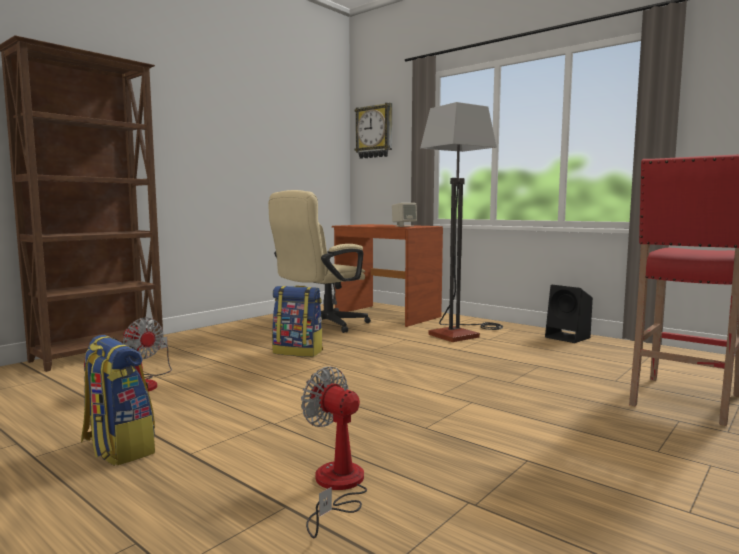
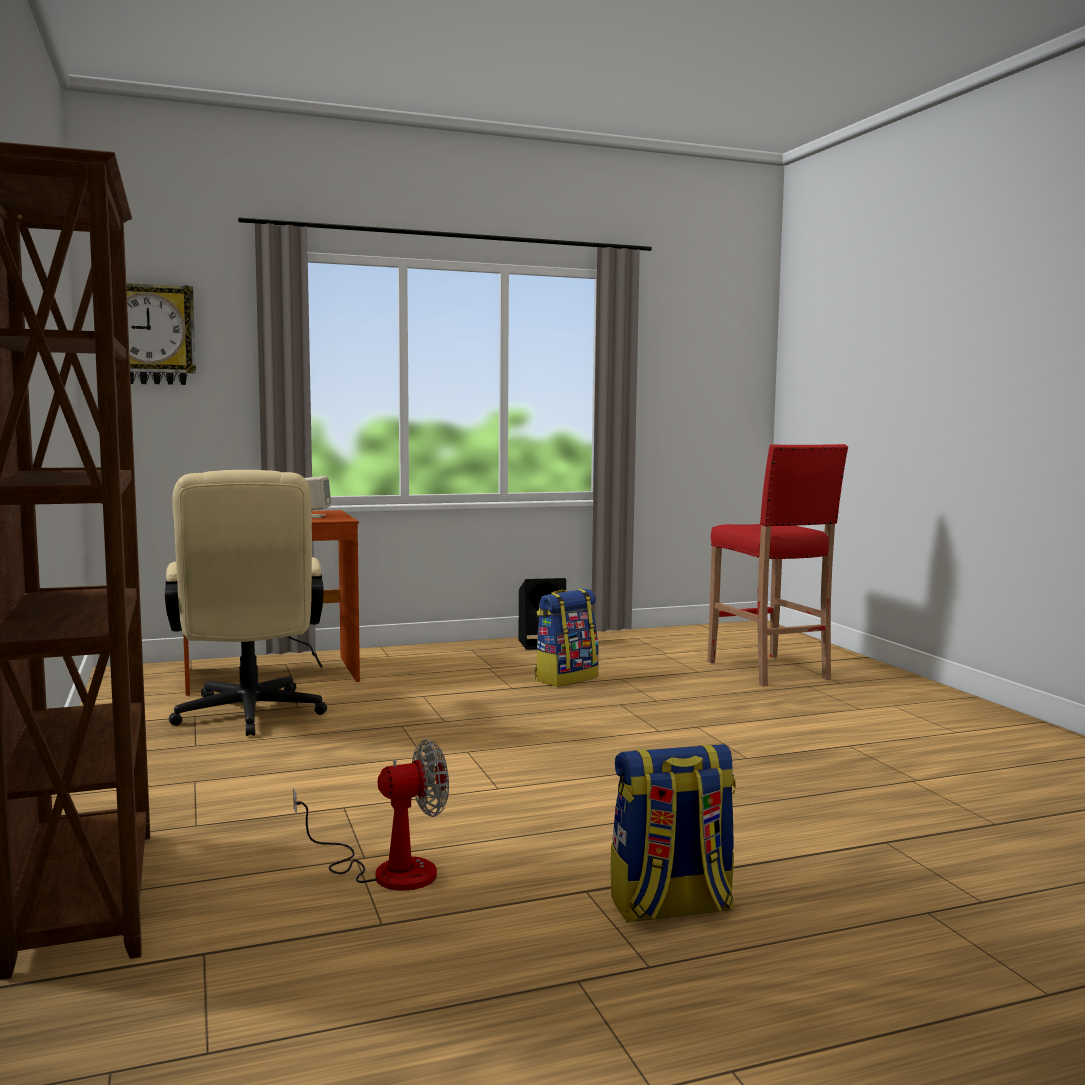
camera: 60 degrees left, 0 degrees up
(298, 352) = (380, 755): backpack -> backpack (565, 678)
(337, 487) = (858, 816): fan -> none
(460, 333) = (445, 670): floor lamp -> none

